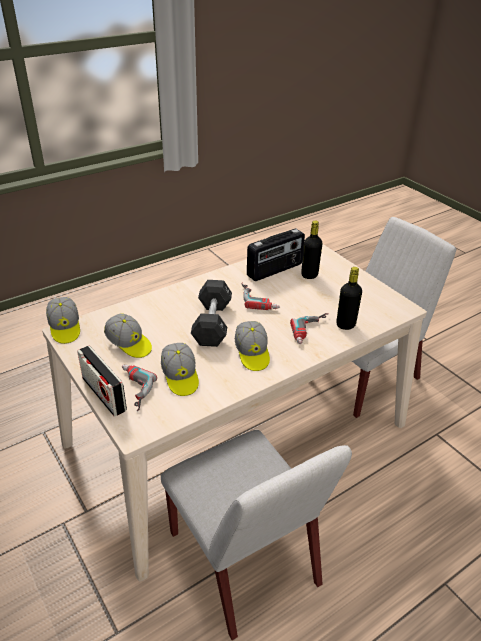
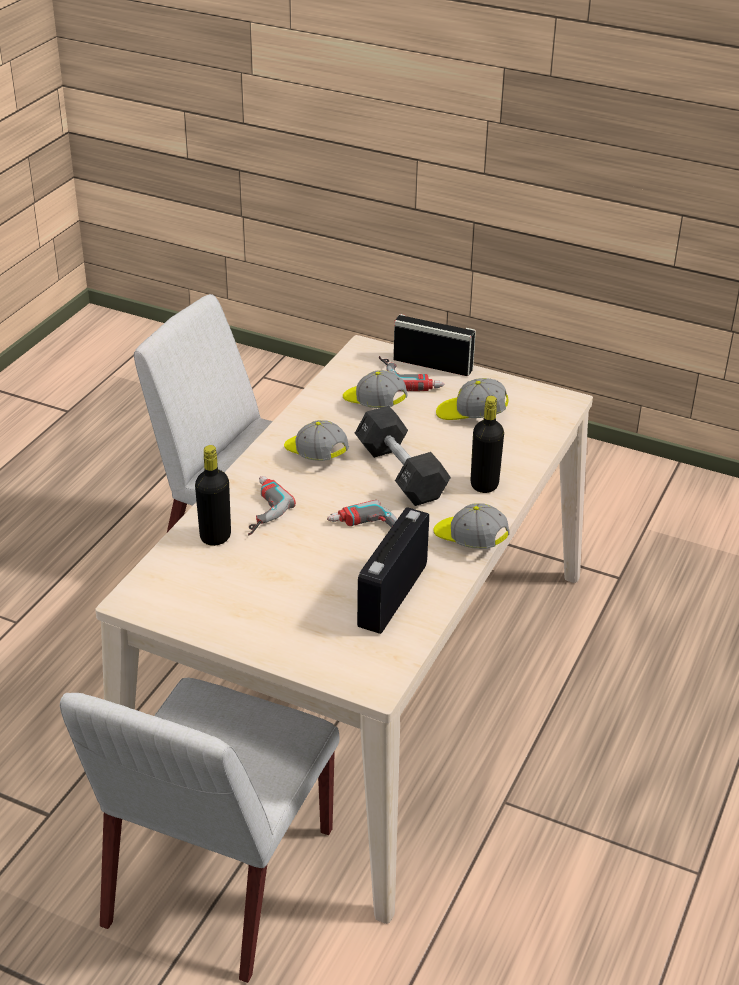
camera: 150 degrees right, 0 degrees up
(65, 328) = (569, 405): cap -> cap (469, 540)
(309, 275) = (327, 609): black bottle -> black bottle (484, 485)

